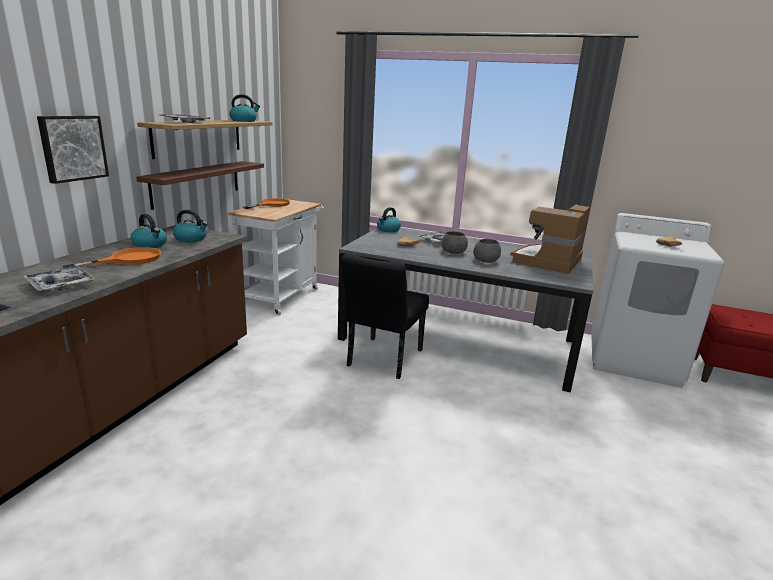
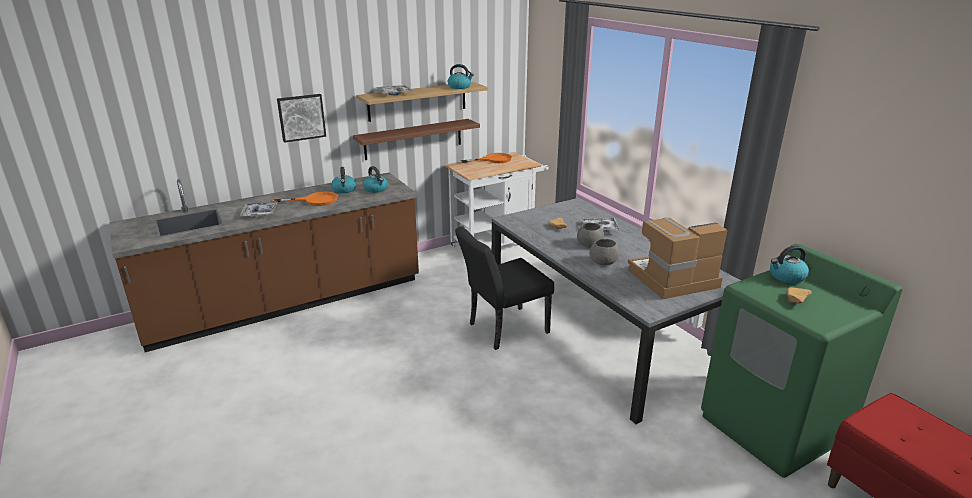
camera: 40 degrees right, 5 degrees up
(388, 230) = (573, 205): kettle -> kettle (786, 276)
(634, 360) = (773, 427): white washing machine -> green washing machine

